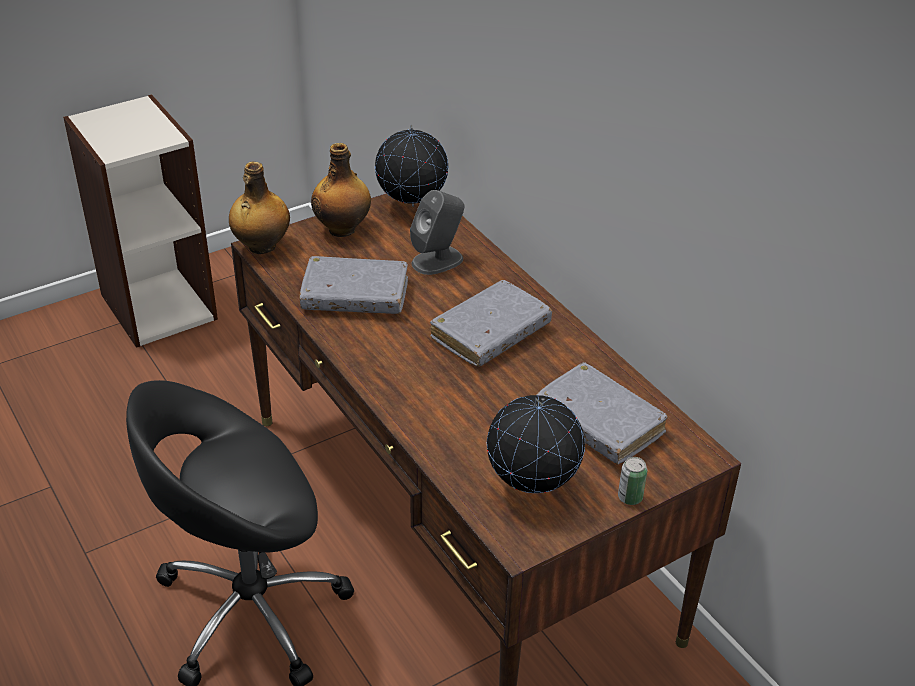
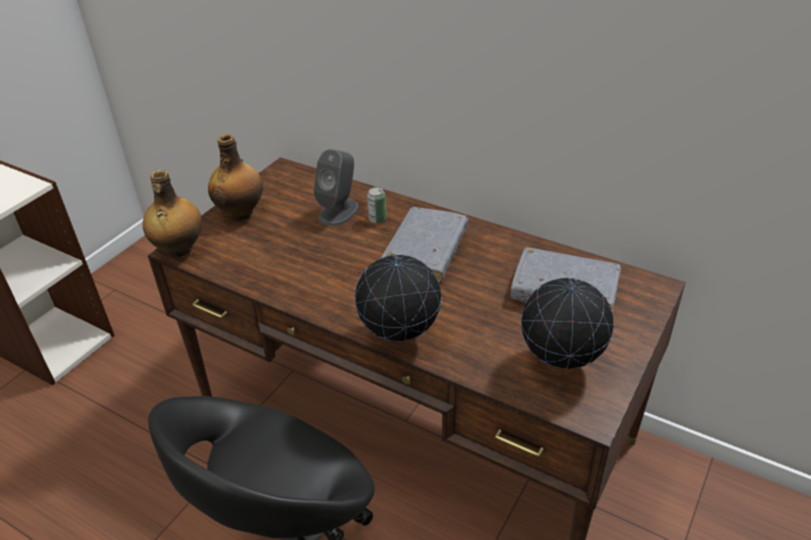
camera: 25 degrees left, 0 degrees up
(355, 296) = (292, 262): grey book -> none
(411, 206) = (285, 178): globe -> globe (399, 337)
(630, 497) = (637, 340): can -> can (377, 219)

